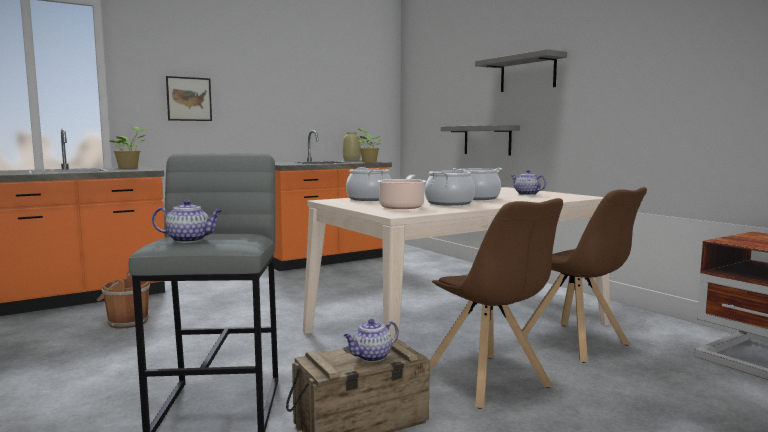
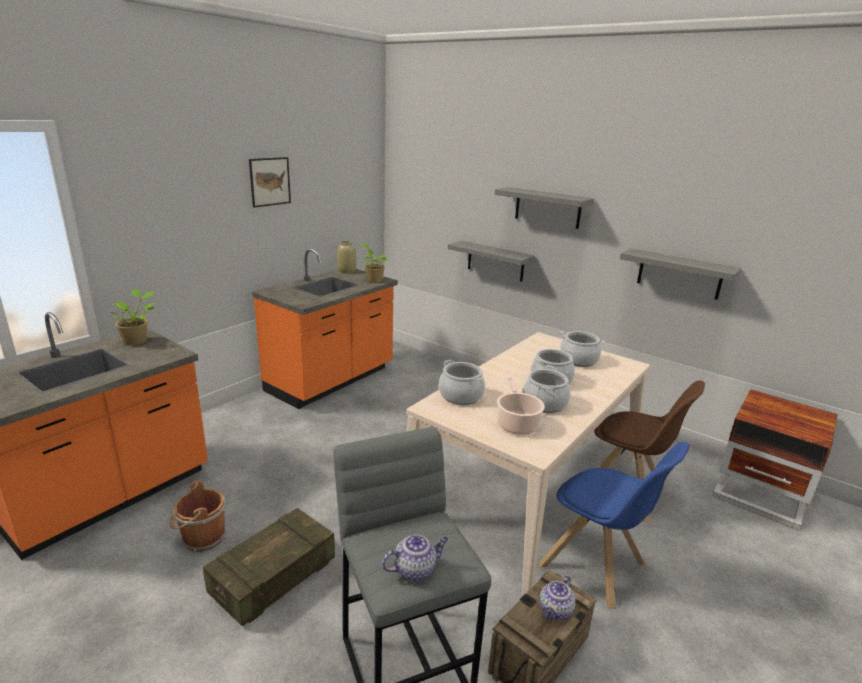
camera: 20 degrees left, 15 degrees up
(159, 347) = (273, 578): none -> crate
(189, 99) = (177, 233): picture -> picture (270, 181)
(489, 382) = (597, 567): brown chair -> blue chair
(526, 194) = (578, 360): teapot -> cooking pot
(655, 109) = (679, 274): none -> grey shelf

